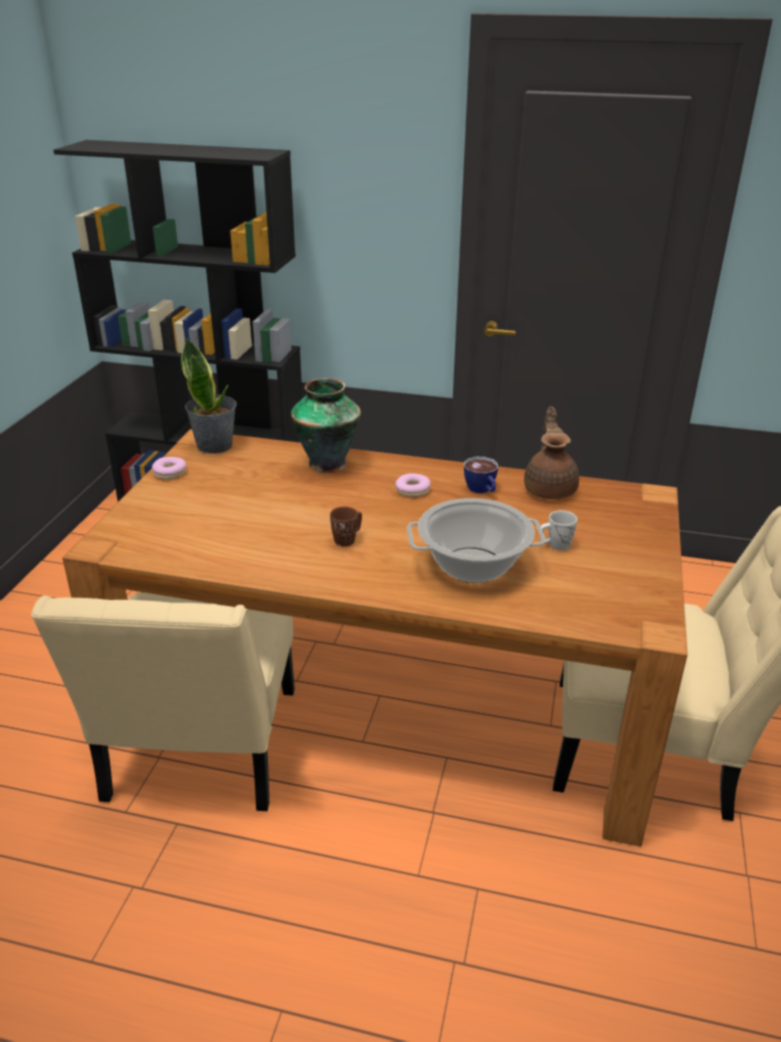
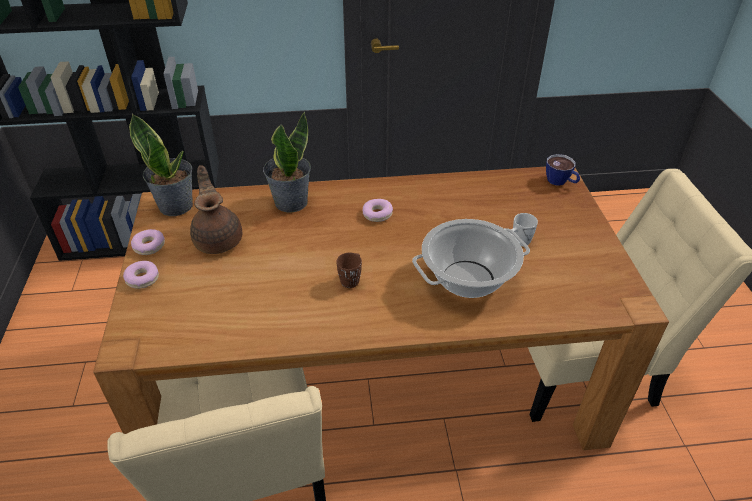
camera: 20 degrees left, 10 degrees up
(148, 497) = (142, 278): none -> donut
(328, 463) = (290, 202): vase -> potted plant
(482, 490) = (432, 201): cup -> cup (560, 182)
(550, 489) = (483, 187): brown teapot -> brown teapot (218, 239)

